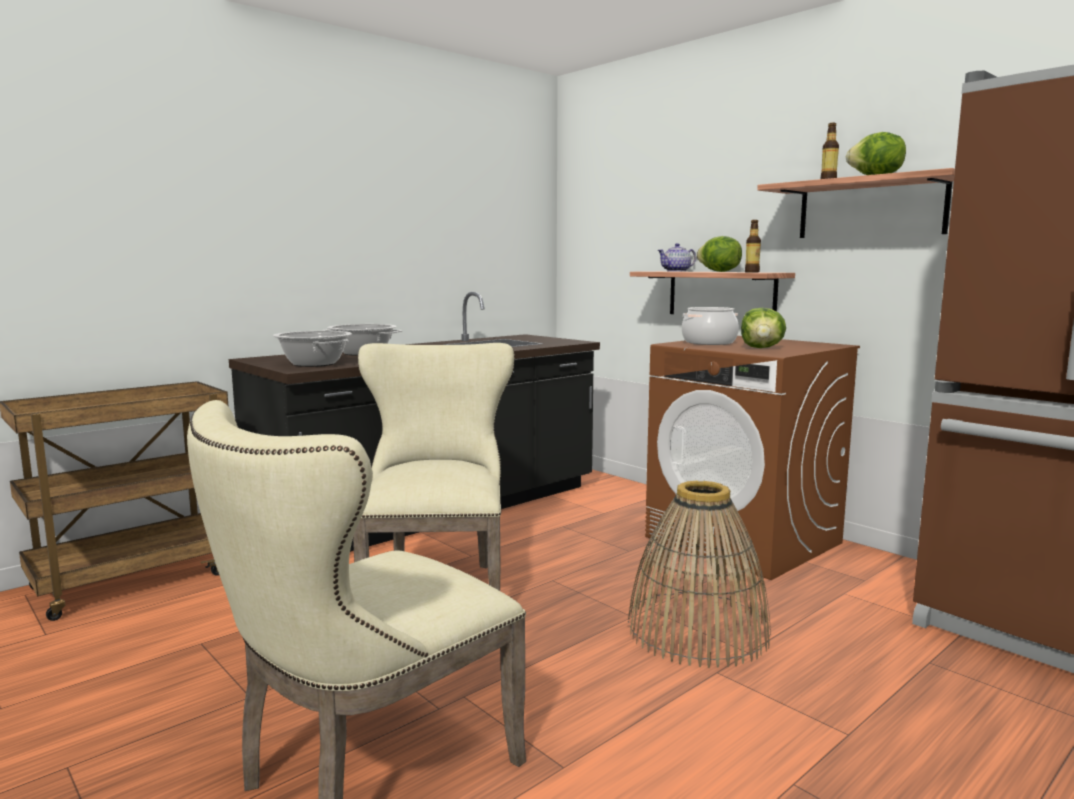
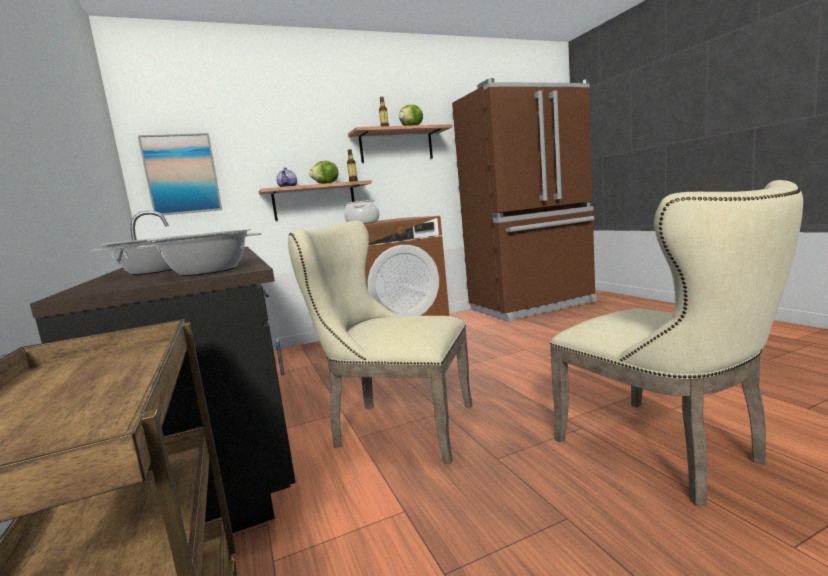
camera: 70 degrees left, 0 degrees up
(595, 244) = (182, 174): none -> picture
(697, 630) = (500, 356): basket -> none
(761, 348) = (401, 219): lettuce -> none

